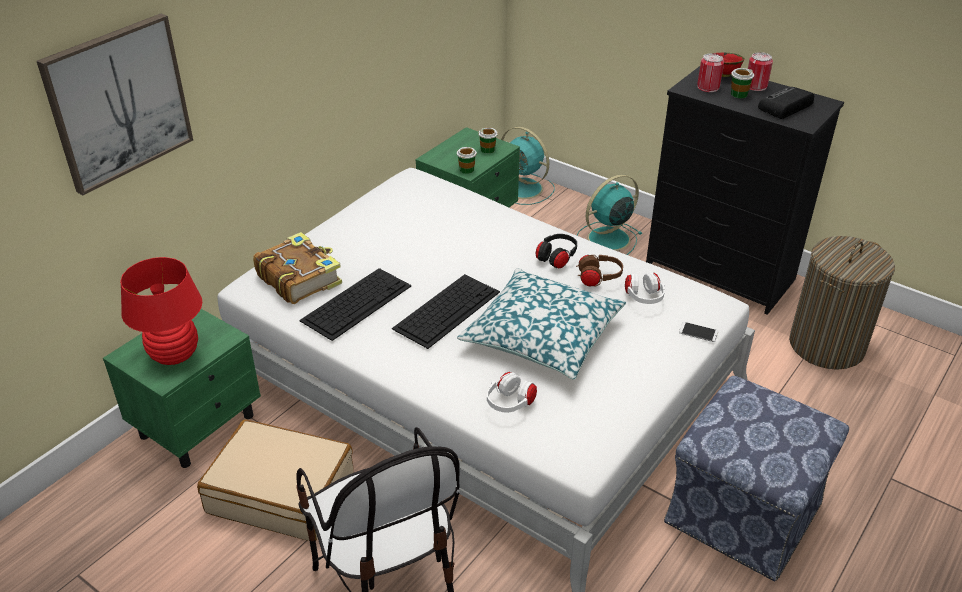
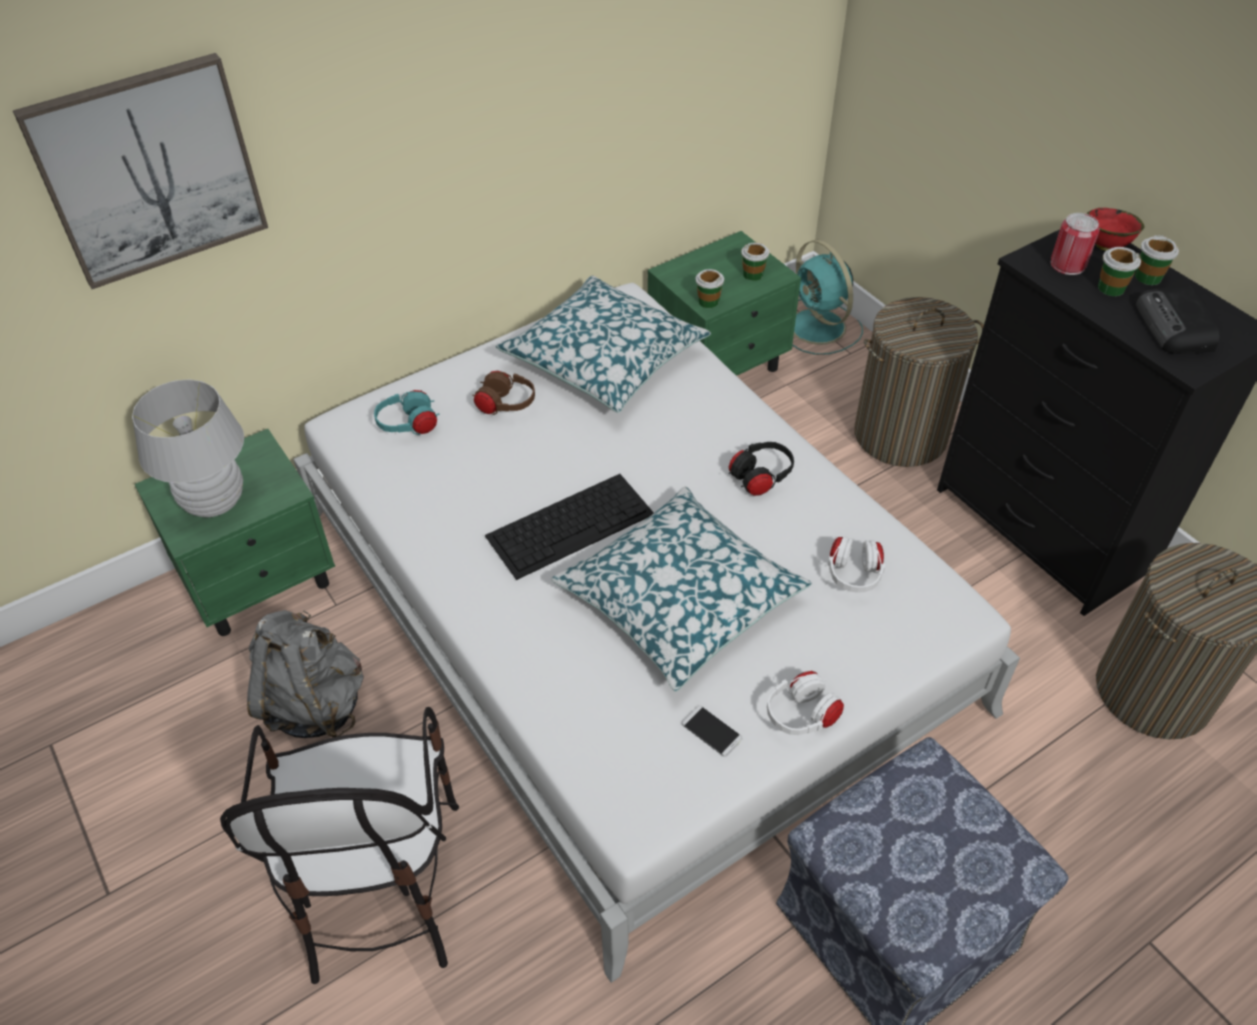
camera: 20 degrees right, 10 degrees up
(174, 355) = (214, 503): red table lamp -> white table lamp
(281, 492) = (315, 704): beige suitcase -> grey backpack
(299, 278) = (408, 426): book -> turquoise headphones
(357, 302) = (462, 482): keyboard -> none
(417, 212) = (604, 358): none -> pillow
(510, 404) = (584, 697): white headphones -> white headphones (801, 716)
(598, 279) = (804, 526): brown headphones -> brown headphones (506, 406)
(607, 239) = (900, 435): turquoise fan -> laundry basket
(698, 332) = (907, 654): phone -> phone (711, 731)
(756, 86) = (1148, 277): can -> cup
(784, 107) = (1174, 327): radio -> radio turned 75 degrees counterclockwise

